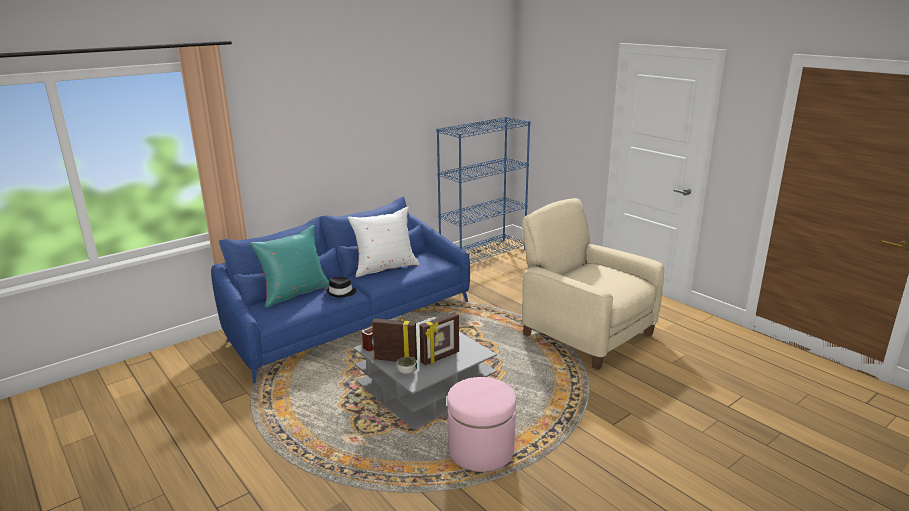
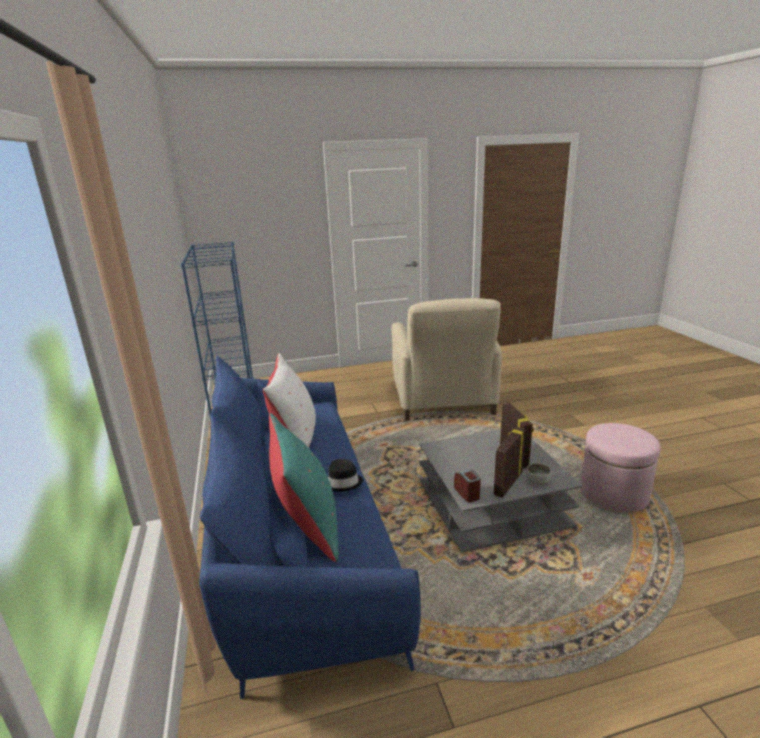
camera: 65 degrees left, 0 degrees up
(586, 334) = (443, 400): beige armchair -> beige armchair turned 75 degrees counterclockwise

